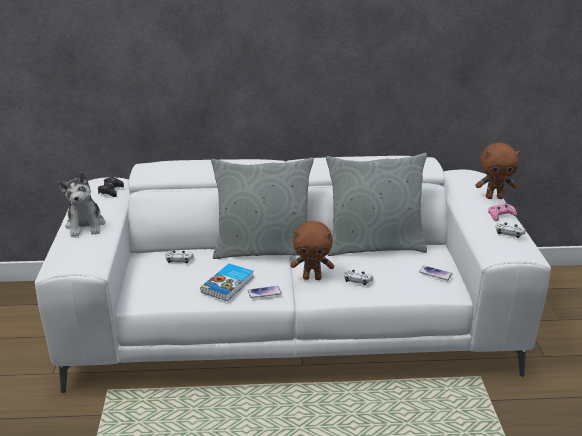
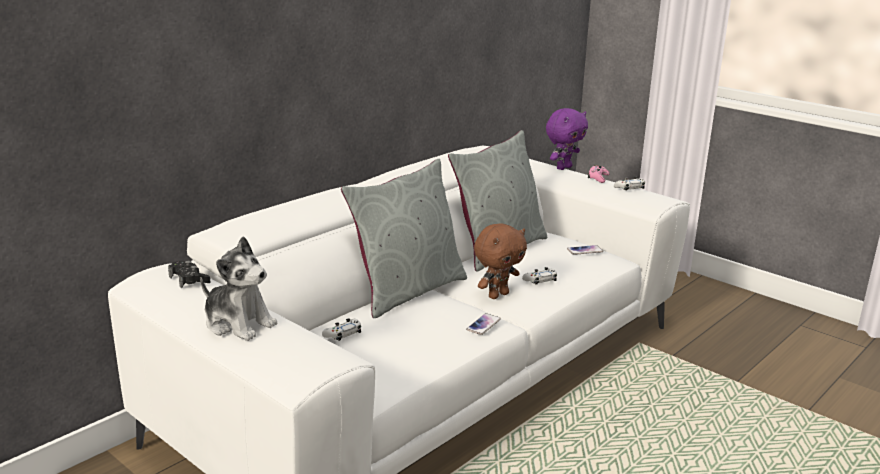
camera: 45 degrees left, 5 degrees down
(229, 284) = (439, 333): book -> none
(494, 197) = (563, 168): brown plush toy -> purple plush toy

